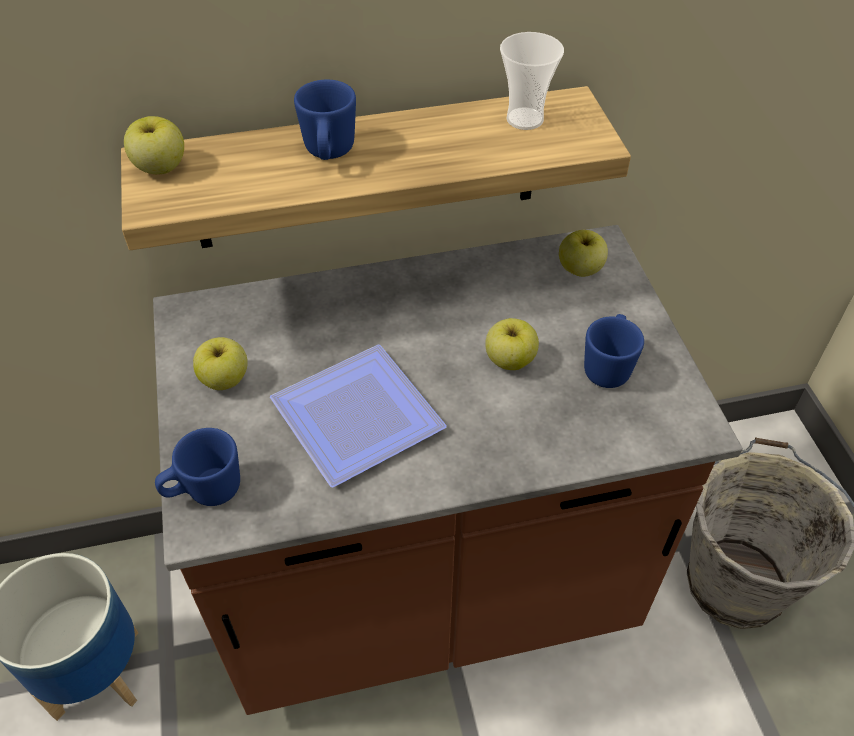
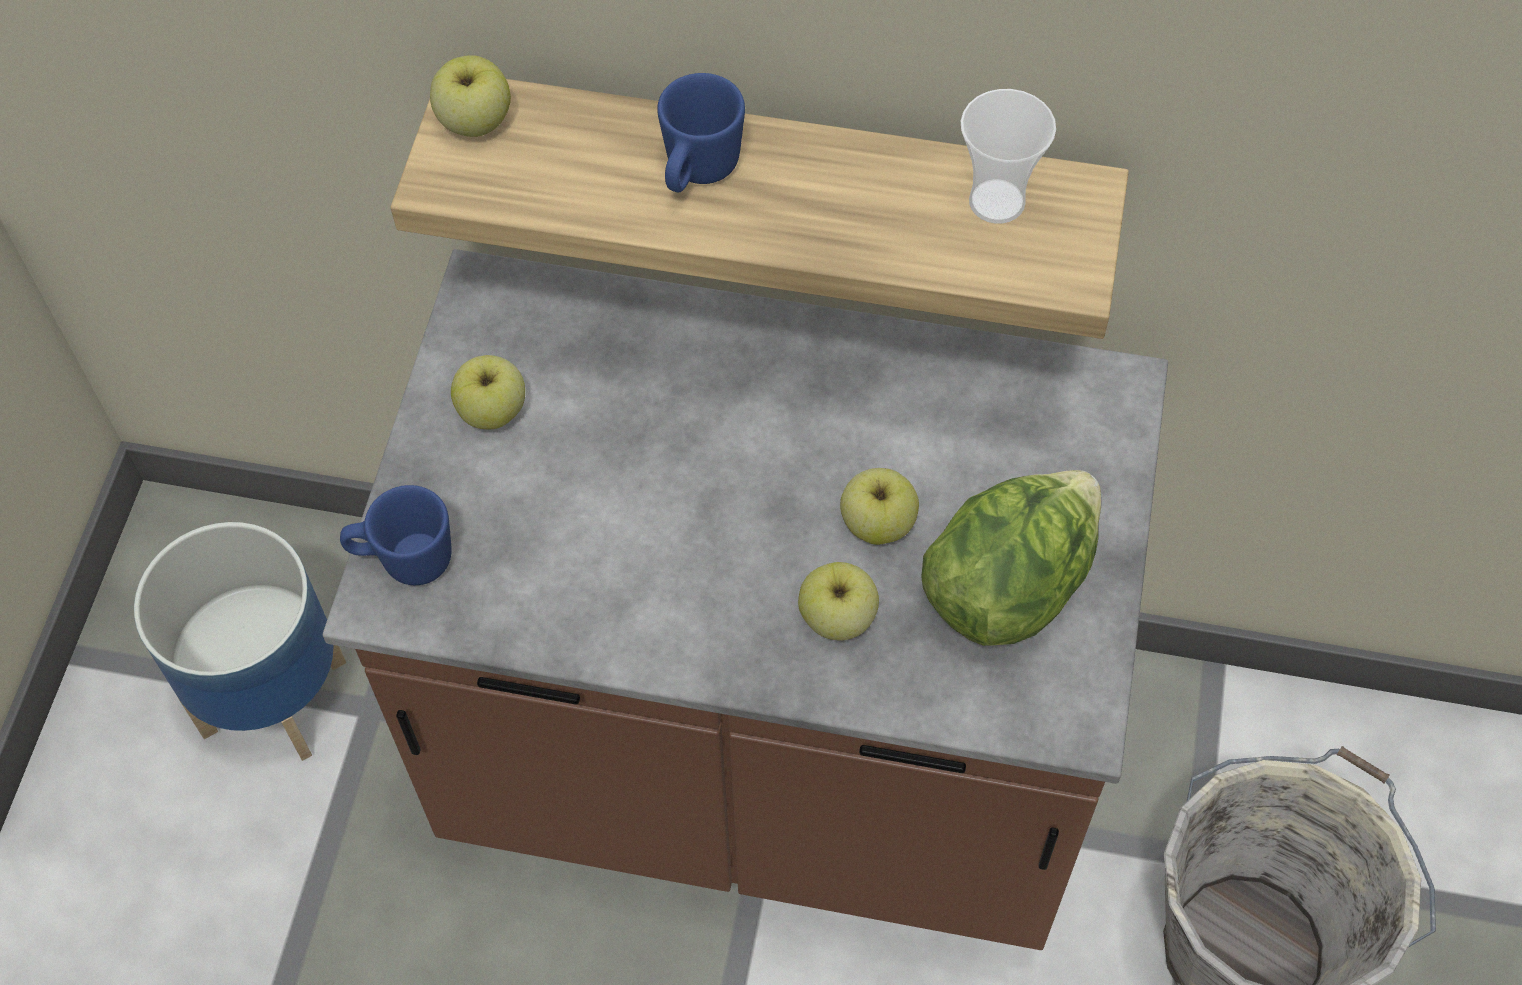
camera: 25 degrees right, 10 degrees up
(351, 416) = (626, 526): plate -> none
(580, 269) = (1062, 417): apple -> apple (837, 618)
(608, 366) = (1008, 585): blue mug -> lettuce

